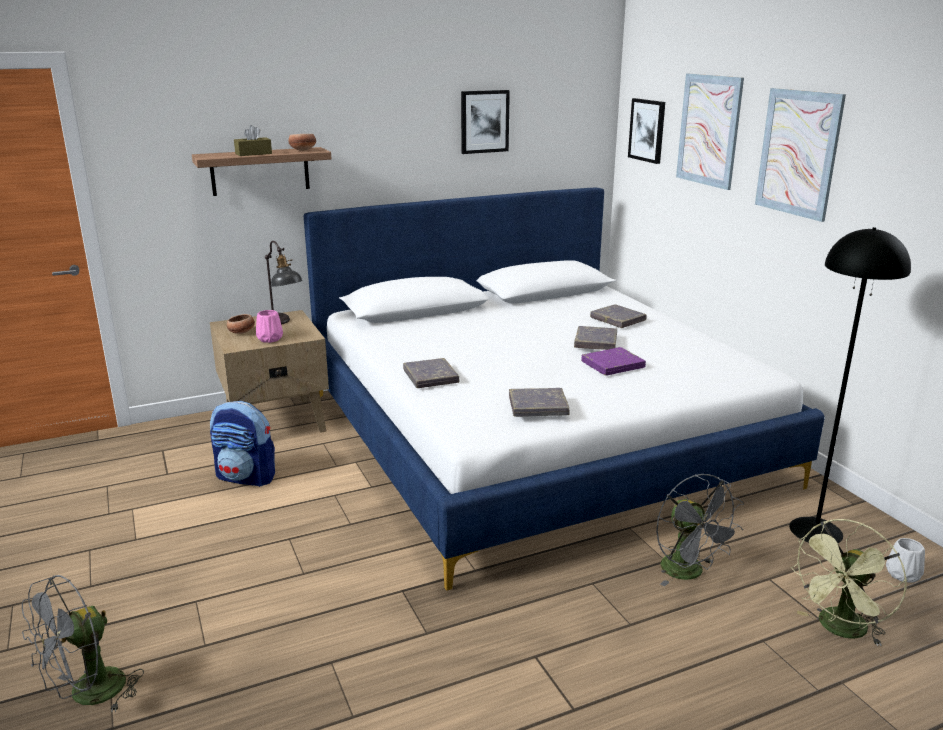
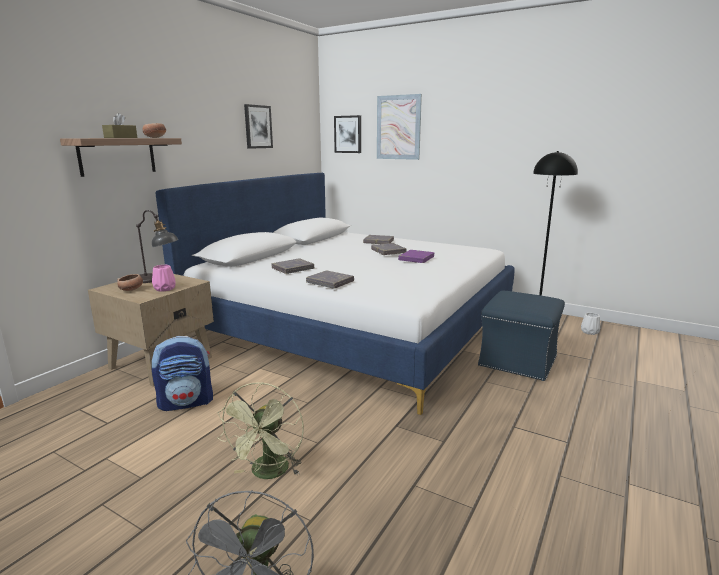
camera: 35 degrees left, 5 degrees down
(538, 407) = (422, 280): grey book -> grey book (293, 269)
(689, 573) = (518, 360): grey fan -> blue ottoman
(798, 153) = (466, 131): picture -> none
(840, 630) = (604, 361): green fan -> green fan (268, 474)

